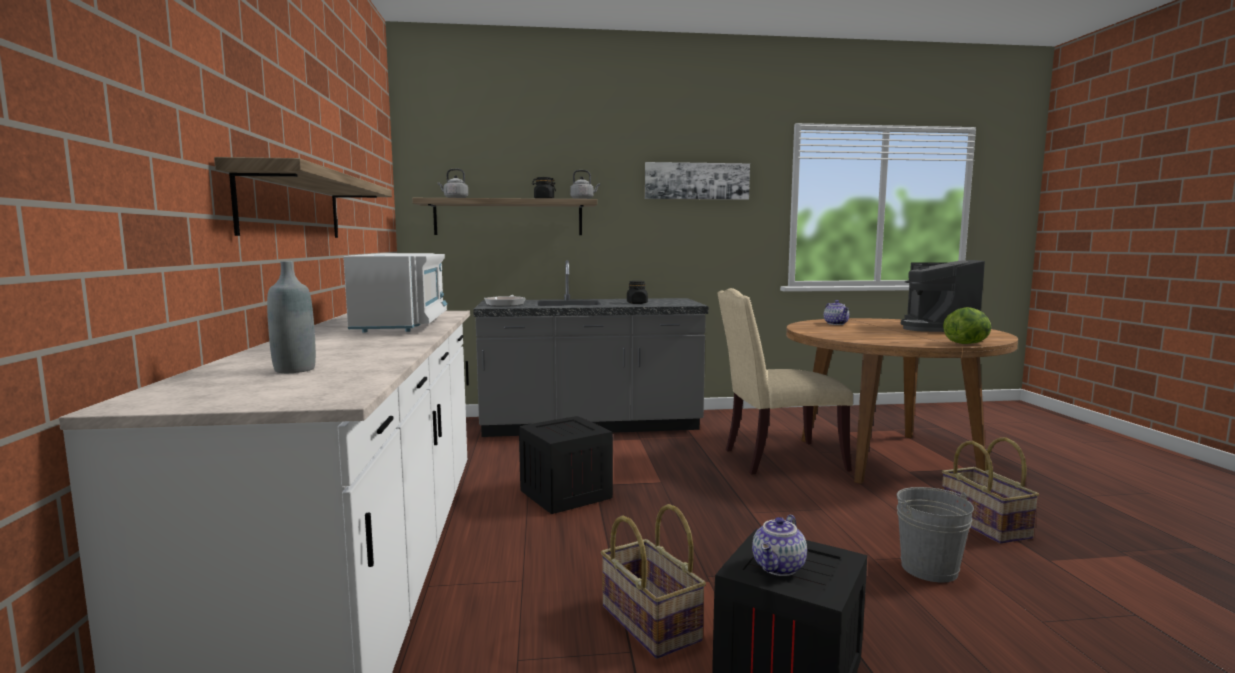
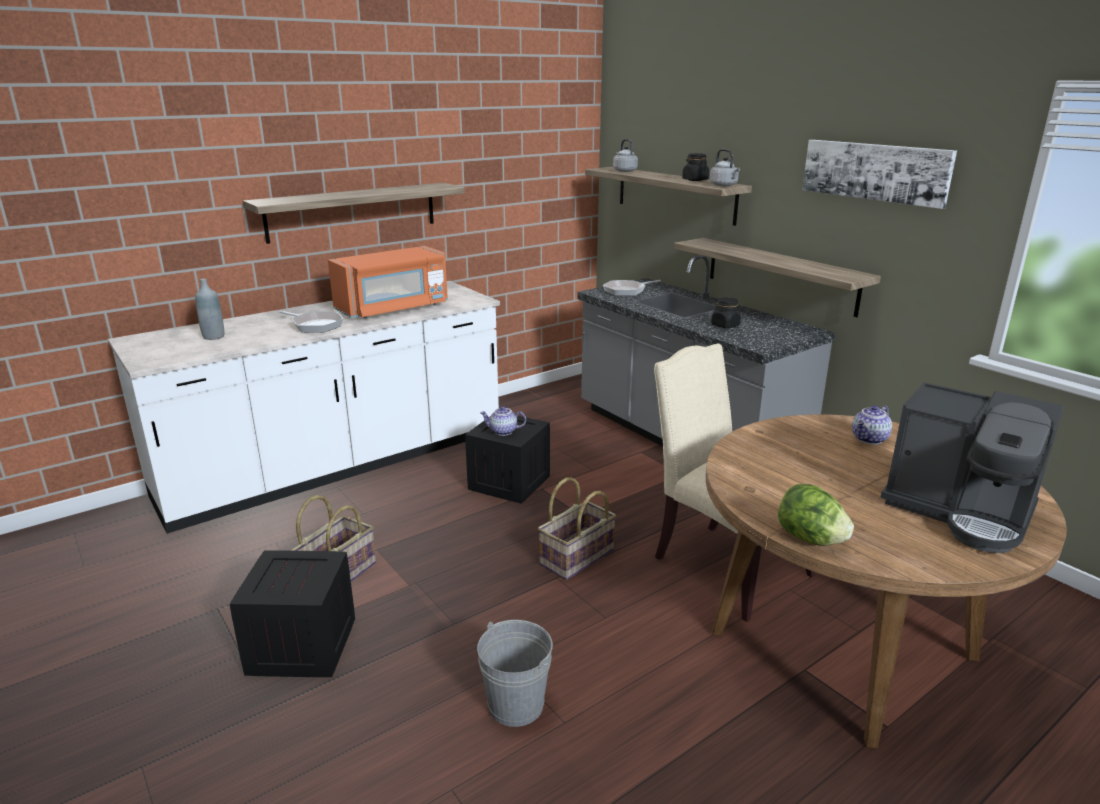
camera: 60 degrees right, 15 degrees up
(384, 342) = (315, 325): none -> frying pan
(402, 325) = (393, 308): white microwave -> orange microwave
(631, 267) = (780, 275): none -> shelf
(779, 568) = (280, 571): teapot -> teapot (503, 432)
(938, 328) = (959, 512): coffee machine -> coffee machine turned 120 degrees counterclockwise
(985, 524) = (675, 747): basket -> basket (577, 558)

